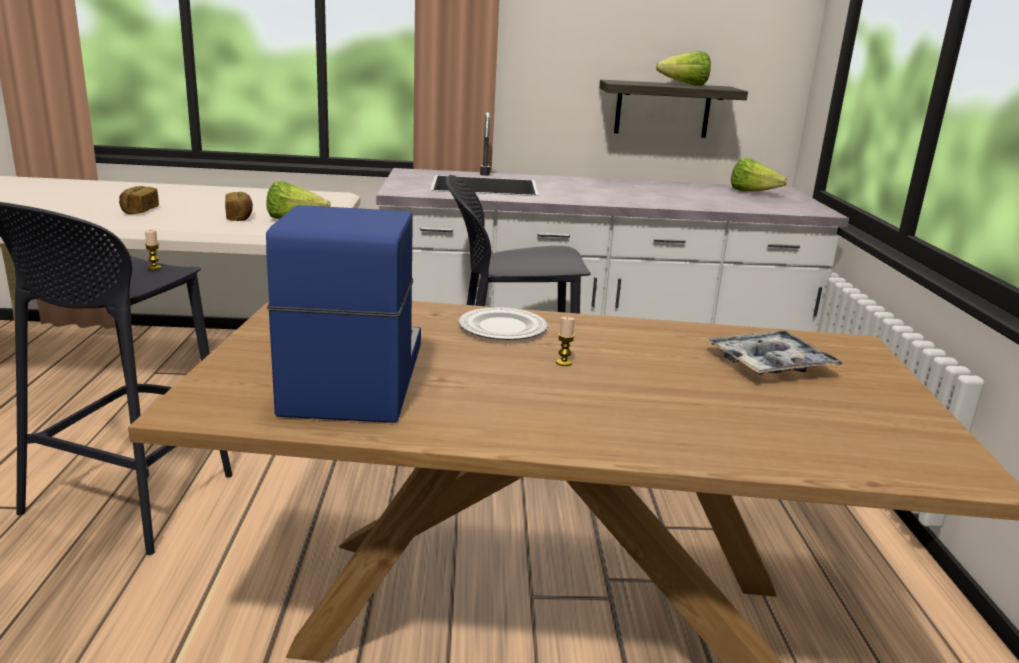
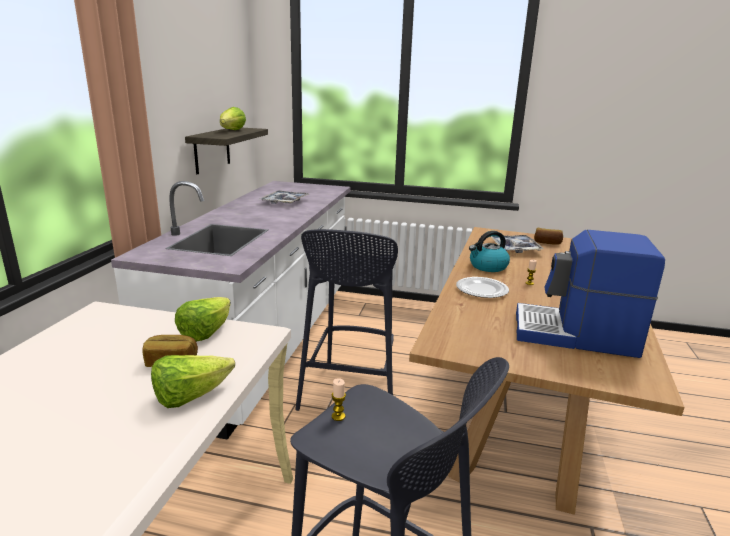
camera: 75 degrees left, 0 degrees up
(139, 211) = (78, 437): bread -> bread (547, 243)
(620, 336) = (487, 267): none -> kettle
(678, 195) = (284, 202): none -> tray
(752, 193) = (285, 189): lettuce -> lettuce (190, 396)

